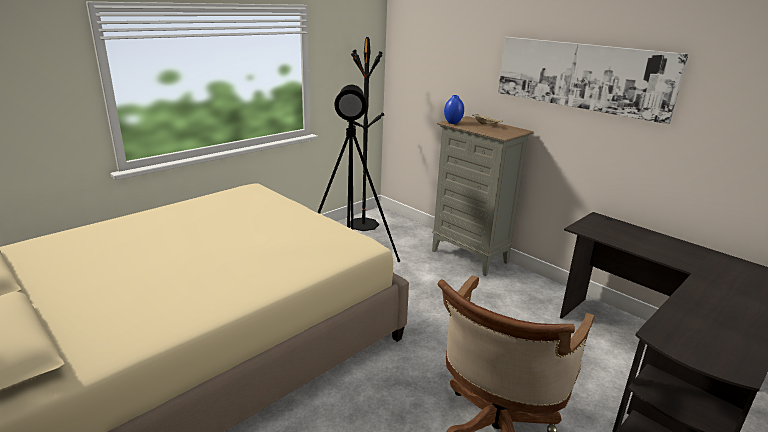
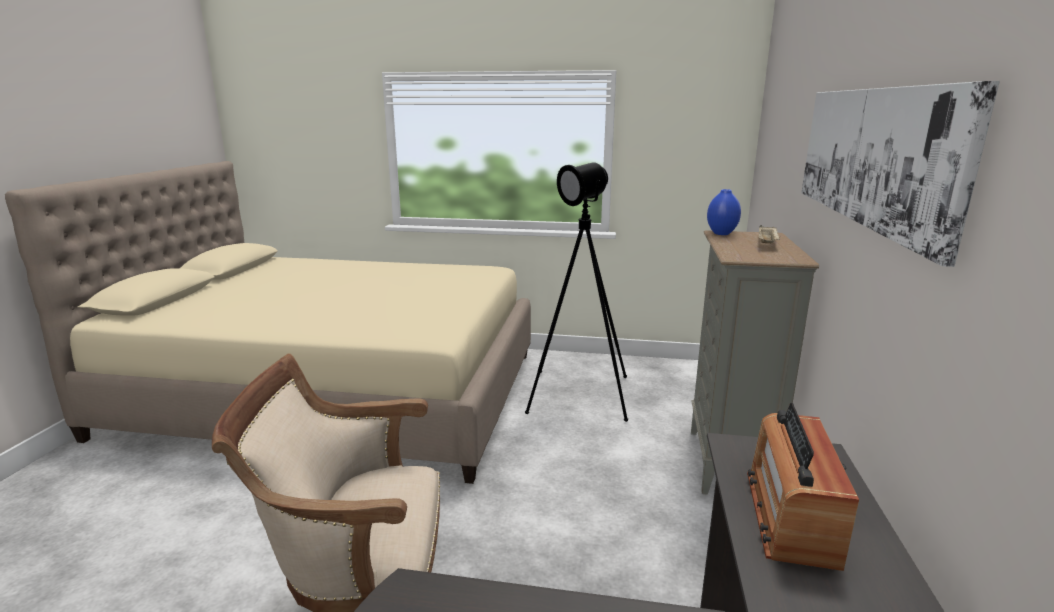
camera: 55 degrees right, 5 degrees down
(363, 224) = (667, 370): black clothes rack -> none
(638, 241) = (790, 516): none -> radio

